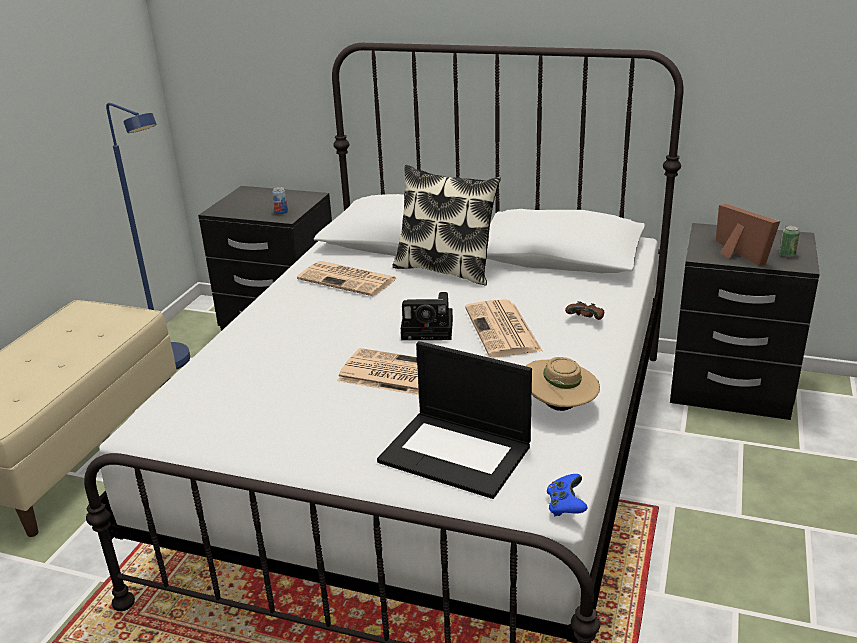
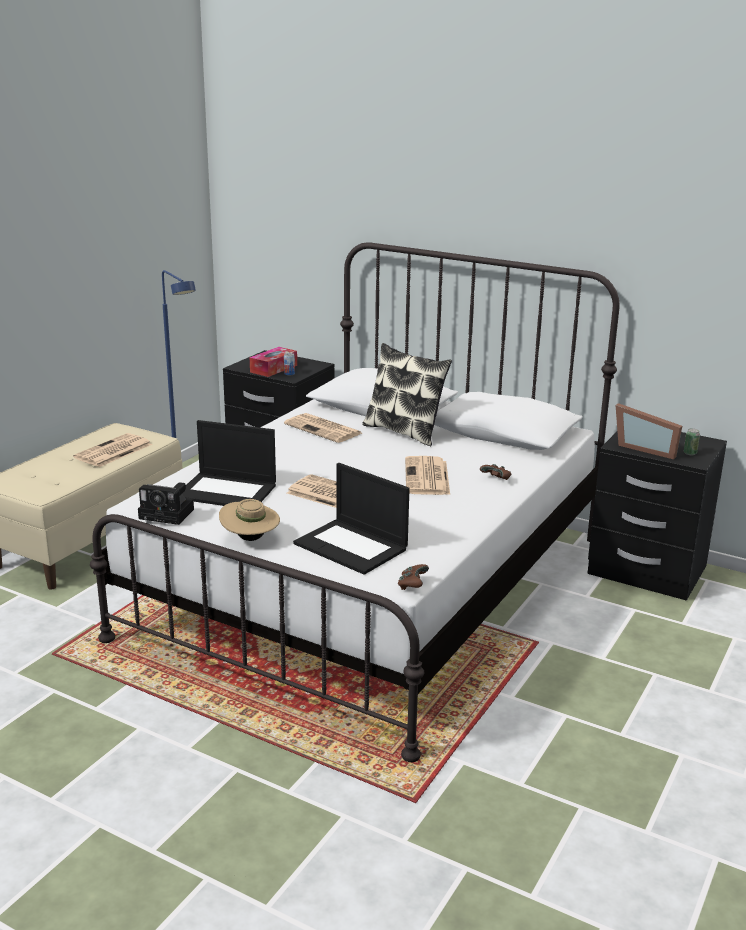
camera: 10 degrees right, 5 degrees down
(82, 342) = (113, 451): none -> newspaper
(259, 390) = (228, 491): none -> laptop
(260, 208) = (273, 368): none -> tissue box
(430, 329) = (371, 470): camera -> camera (169, 514)
(559, 407) = (442, 530): beige hat -> beige hat (250, 539)
(565, 506) = (412, 585): blue game controller -> brown game controller
(736, 255) = (646, 448): picture frame -> picture frame turned 135 degrees clockwise

